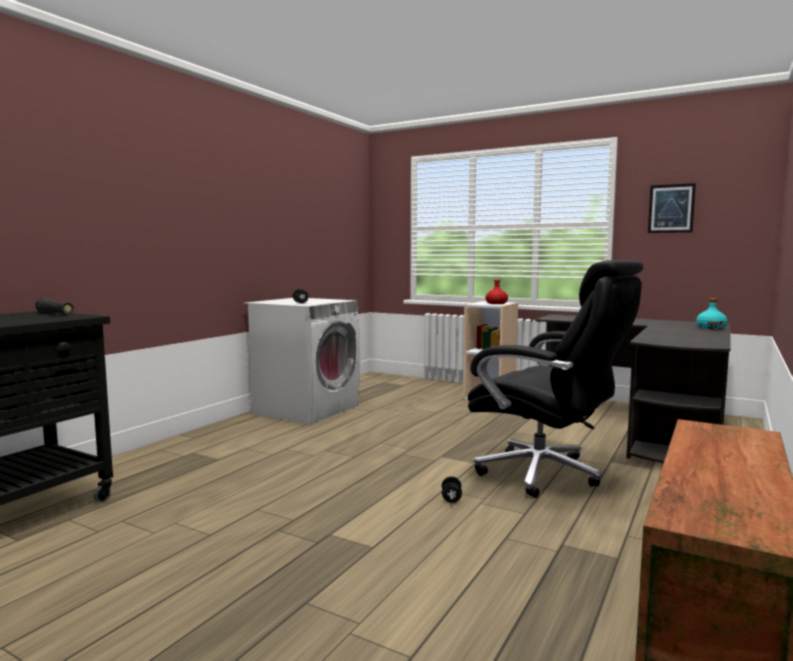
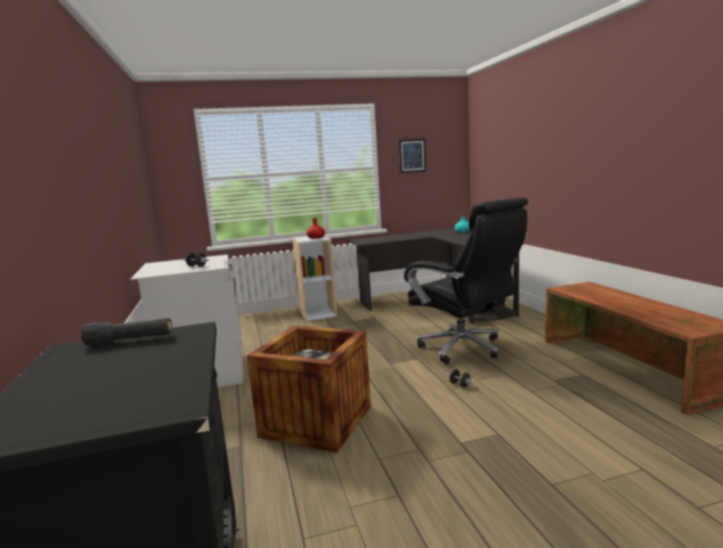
camera: 45 degrees left, 5 degrees up
(286, 468) = (316, 421): none -> crate
(546, 475) = (465, 349): black office chair -> black office chair turned 60 degrees clockwise

